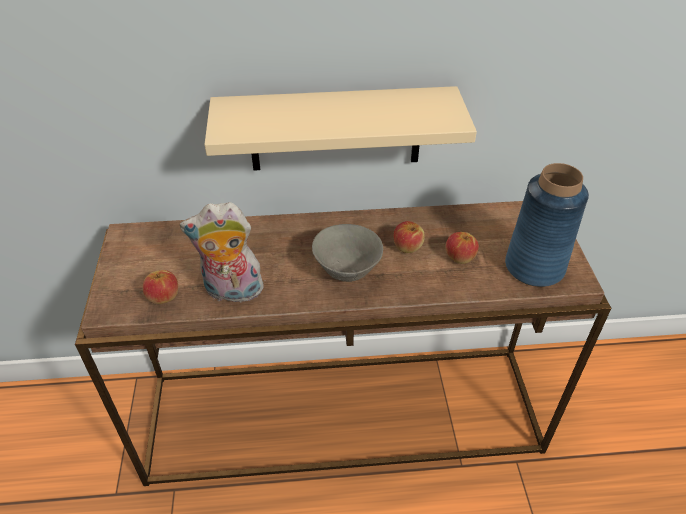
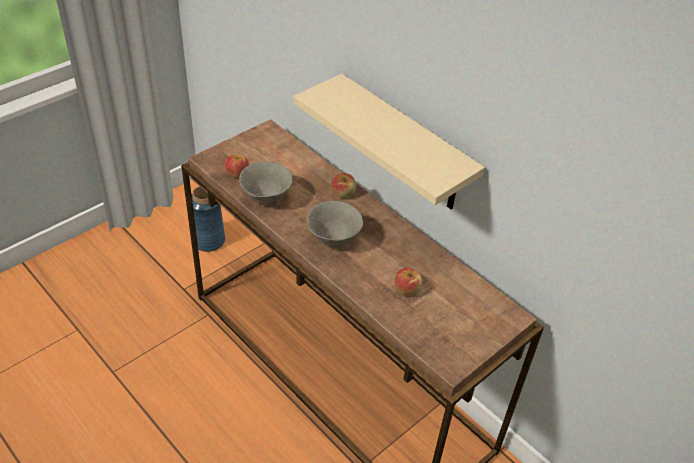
camera: 50 degrees right, 0 degrees up
(231, 292) = (267, 198): plush toy -> grey bowl
(407, 246) = (388, 257): apple -> apple (343, 193)
(535, 267) = (439, 335): blue vase -> blue vase (208, 241)

